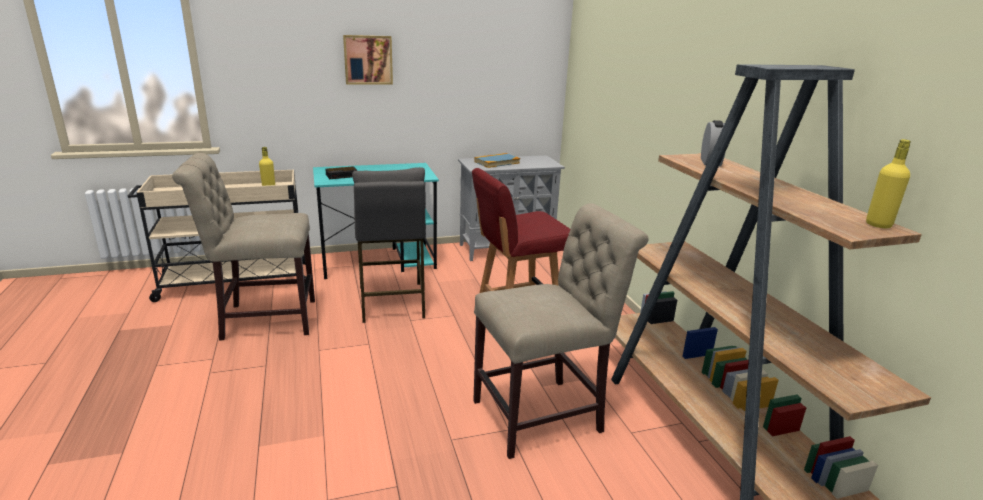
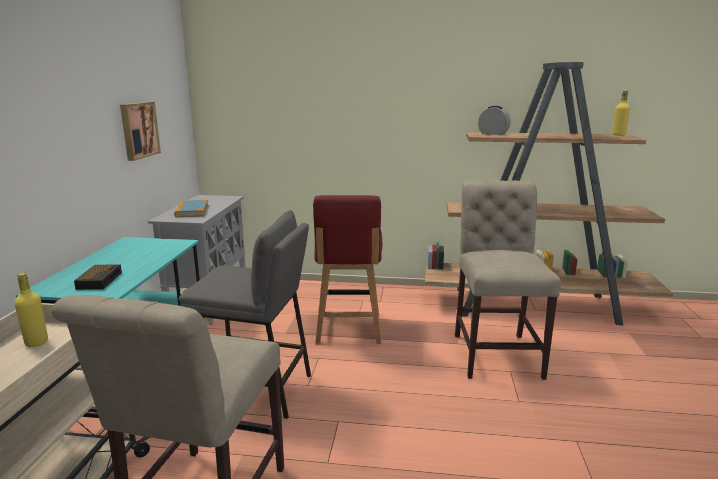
camera: 65 degrees left, 5 degrees down
(368, 60) = (48, 110): picture -> picture (138, 130)

